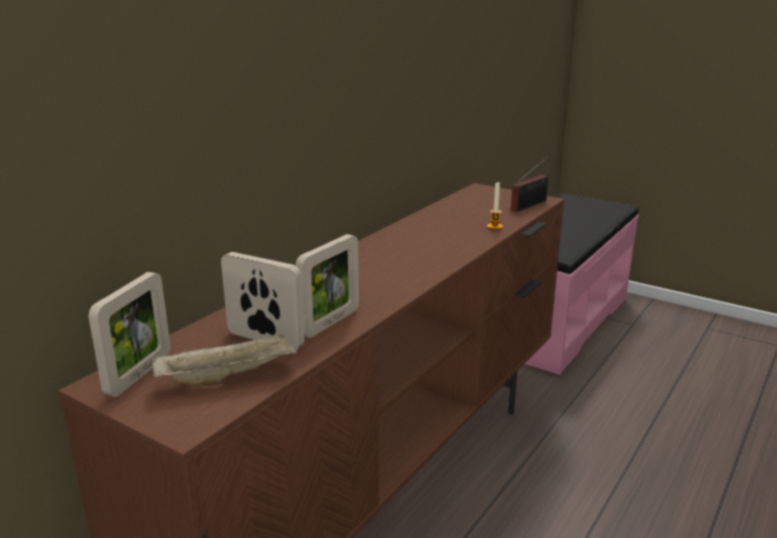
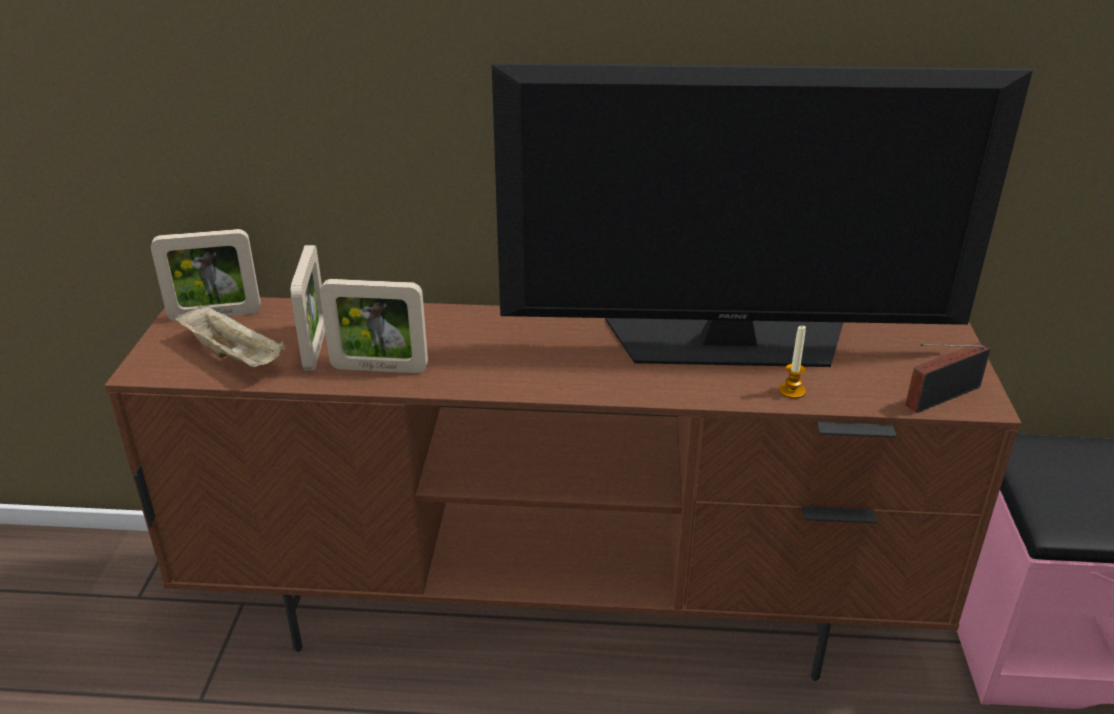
camera: 60 degrees right, 10 degrees up
(431, 227) = (728, 343): none -> television
(531, 204) = (938, 397): radio -> radio turned 135 degrees clockwise

